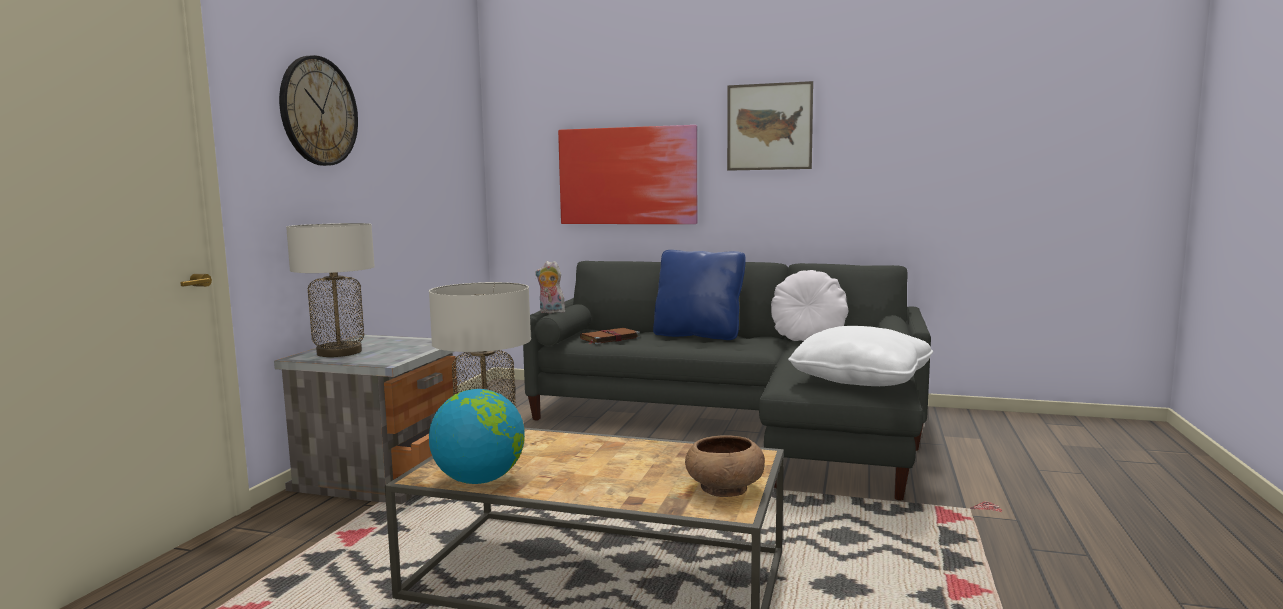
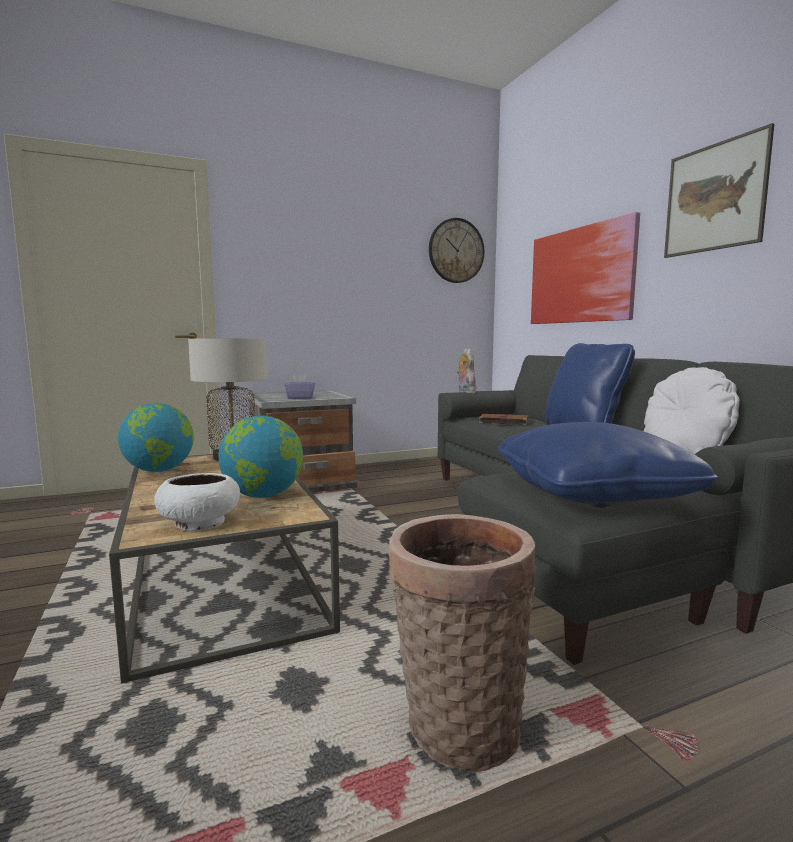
camera: 50 degrees right, 0 degrees up
(318, 111) = (303, 236): wall clock -> wall clock (456, 251)
(339, 352) = (281, 394): table lamp -> none
(403, 352) = (299, 398): none -> purple tissue box
(674, 457) = (263, 496): none -> globe
(723, 489) = (199, 523): brown bowl -> white bowl
(861, 379) = (592, 493): white pillow -> blue pillow
(925, 550) = (456, 722): none -> basket

